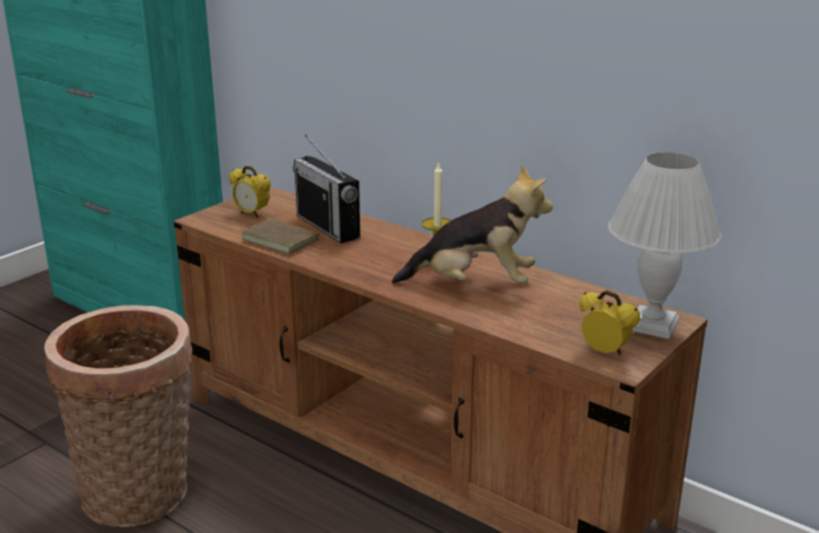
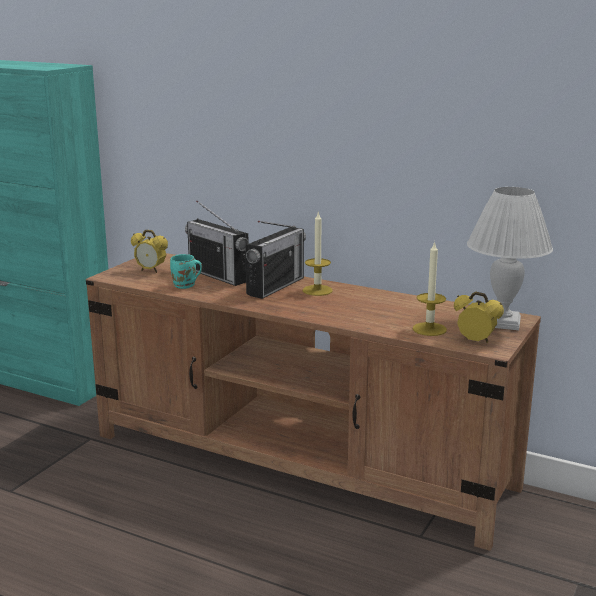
camera: 10 degrees left, 5 degrees down
(141, 497) = (79, 512): basket -> none
(282, 239) = (185, 286): brown book -> turquoise mug
(388, 248) = (275, 286): none -> radio
(474, 284) = (355, 306): plush toy -> none
(553, 327) = (429, 329): none -> candle

